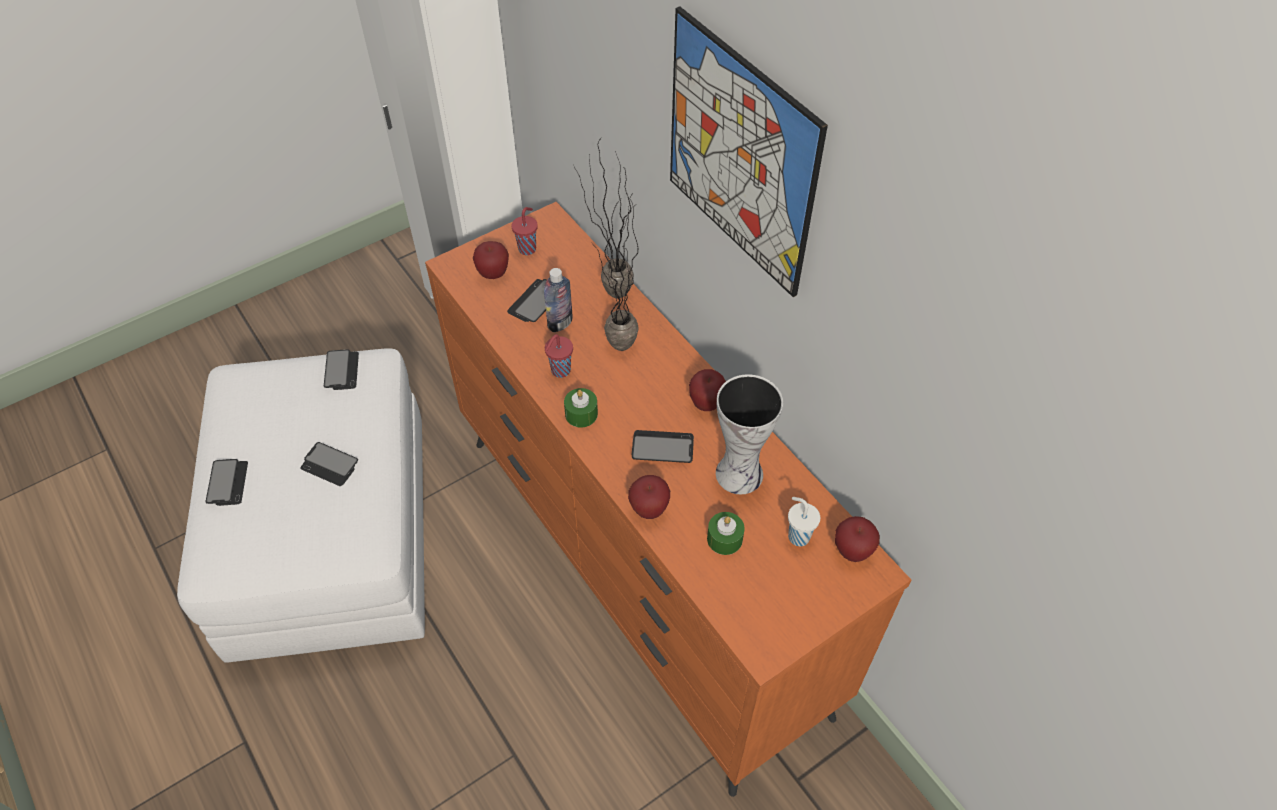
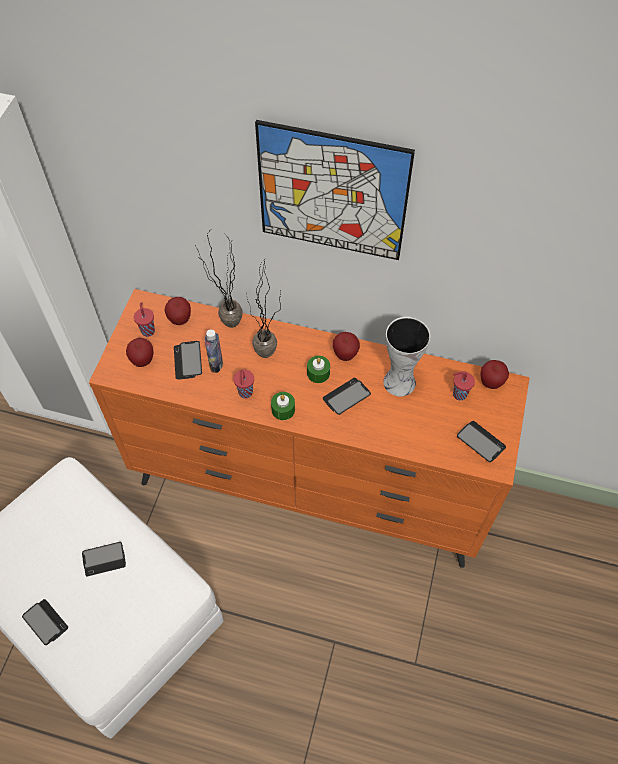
camera: 40 degrees left, 5 degrees up
(342, 371) = (49, 495): phone -> phone (480, 442)
(649, 509) = (373, 436): apple -> apple (180, 320)
(724, 539) = (425, 423): green candle -> green candle (318, 373)
(797, 536) = (458, 394): white cup -> red cup

